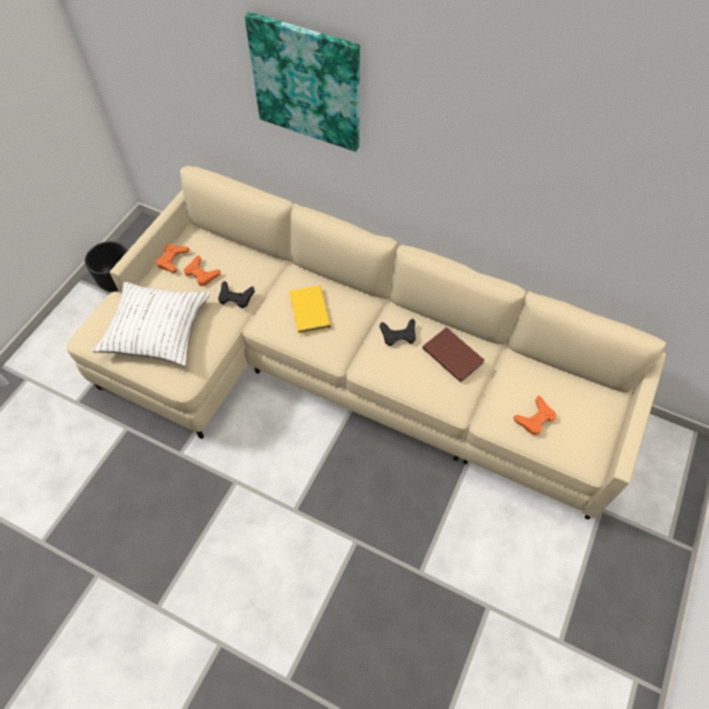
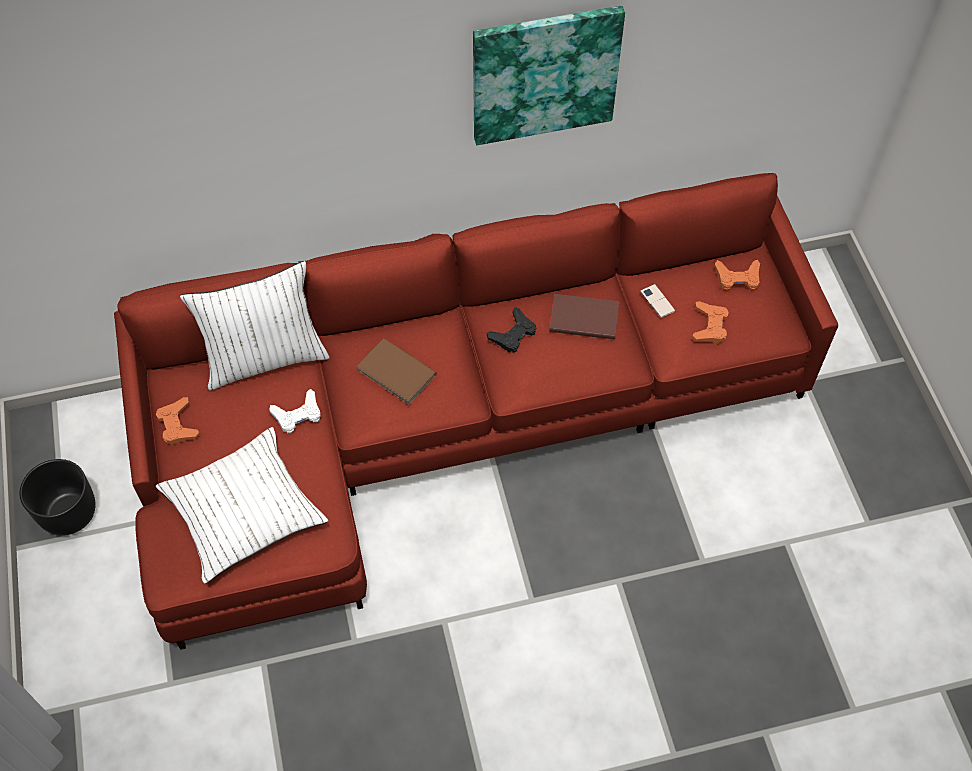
camera: 40 degrees left, 0 degrees up
(201, 274) = (230, 416): orange game controller -> orange game controller (737, 278)
(235, 297) = (298, 415): black game controller -> white game controller
(250, 255) = (265, 358): none -> white pillow
(307, 82) = (284, 114): picture -> picture (544, 74)
(308, 311) = (396, 374): yellow book -> brown book
(344, 370) = (446, 423): beige sofa -> red sofa
(513, 378) = (657, 301): none -> phone

